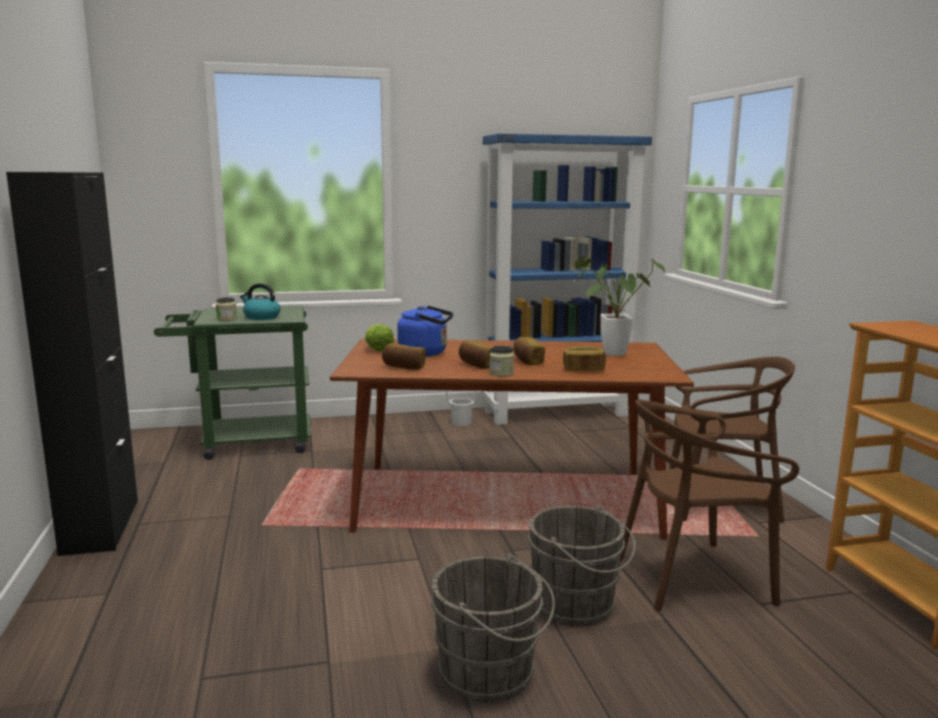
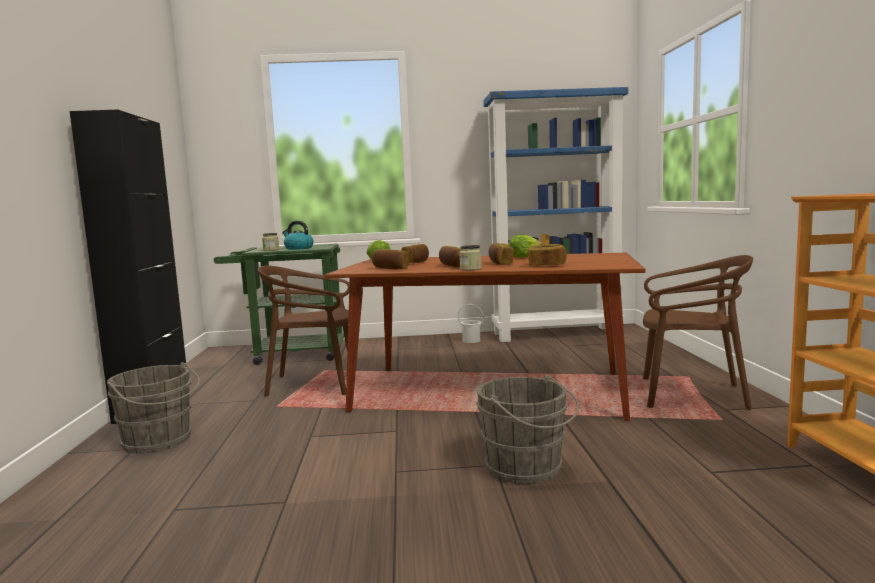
camera: 10 degrees right, 5 degrees down
(426, 353) = (416, 262): blue kettle -> bread
(491, 675) = (425, 518): grey bucket -> grey bucket (159, 441)
(546, 346) = (524, 257): none -> lettuce
(608, 353) = (577, 258): potted plant -> none
(693, 578) = (647, 450): brown chair -> brown chair (314, 384)

